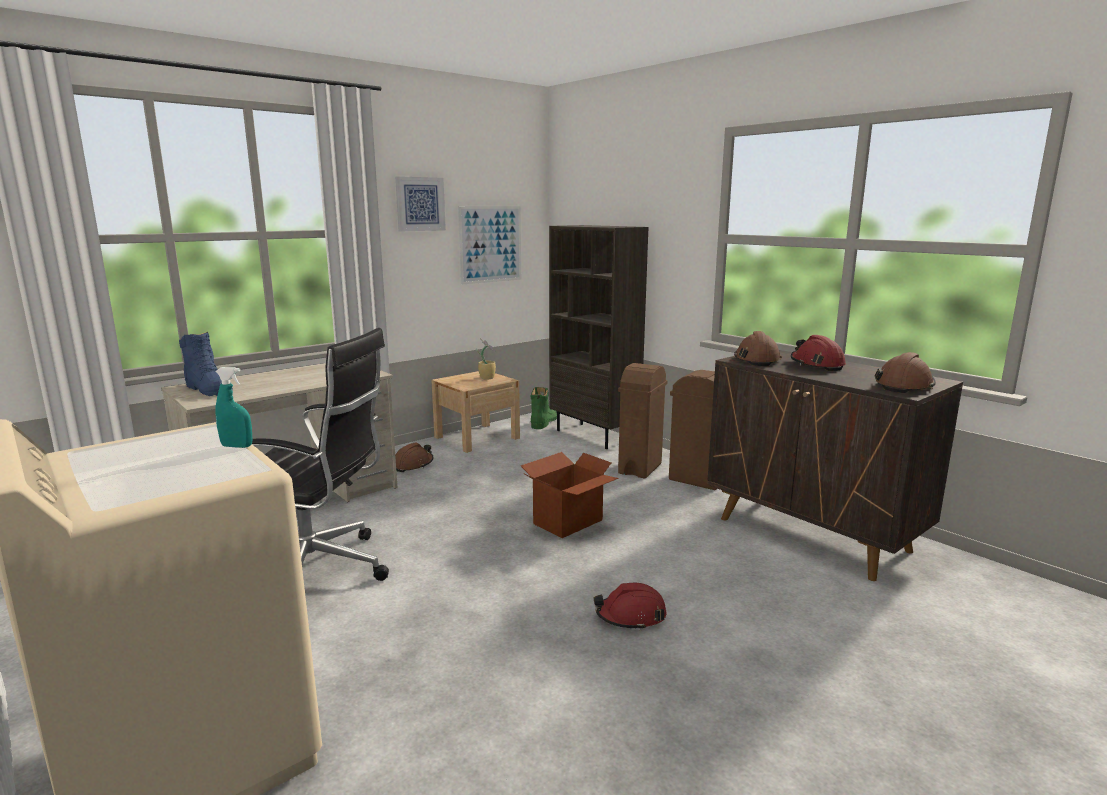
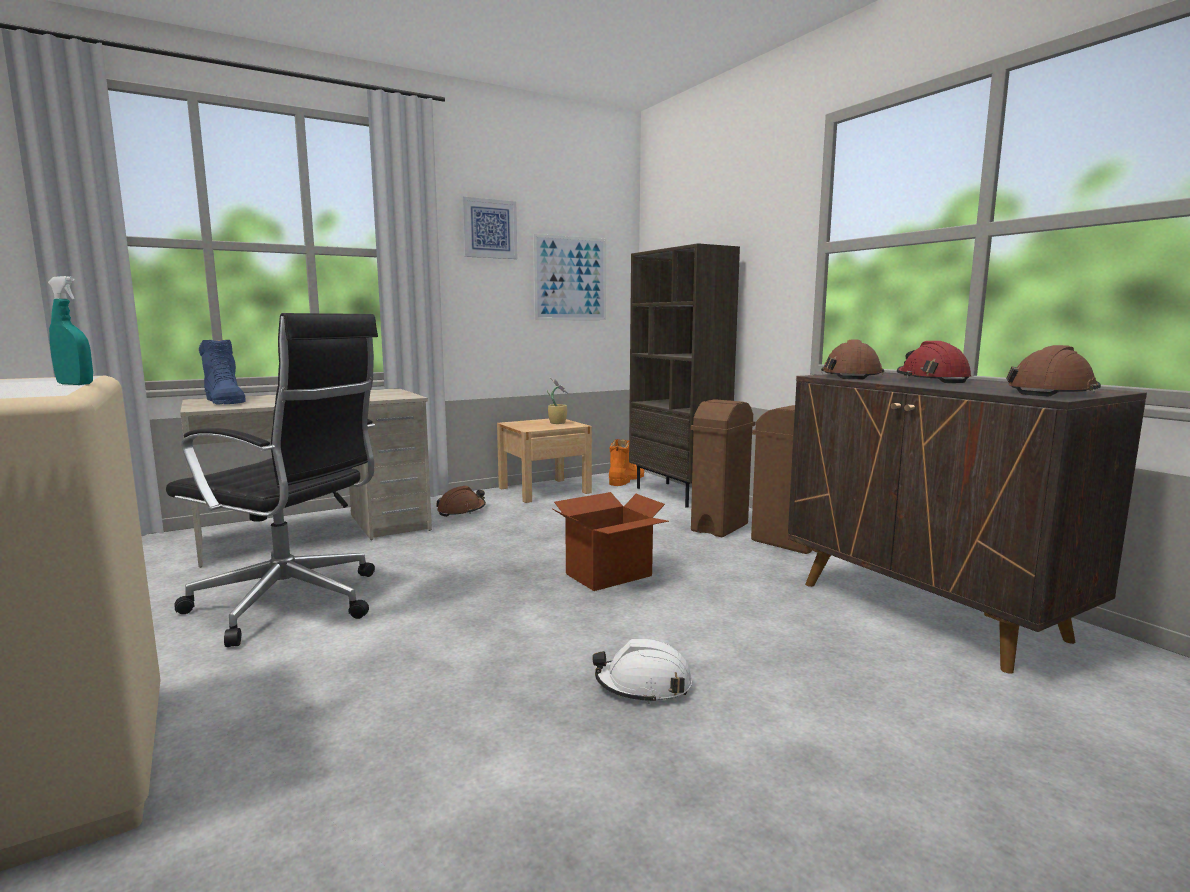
camera: 10 degrees right, 5 degrees down
(544, 422) = (626, 480): green boot -> orange boot
(631, 616) = (643, 685): red hard hat -> white hard hat

